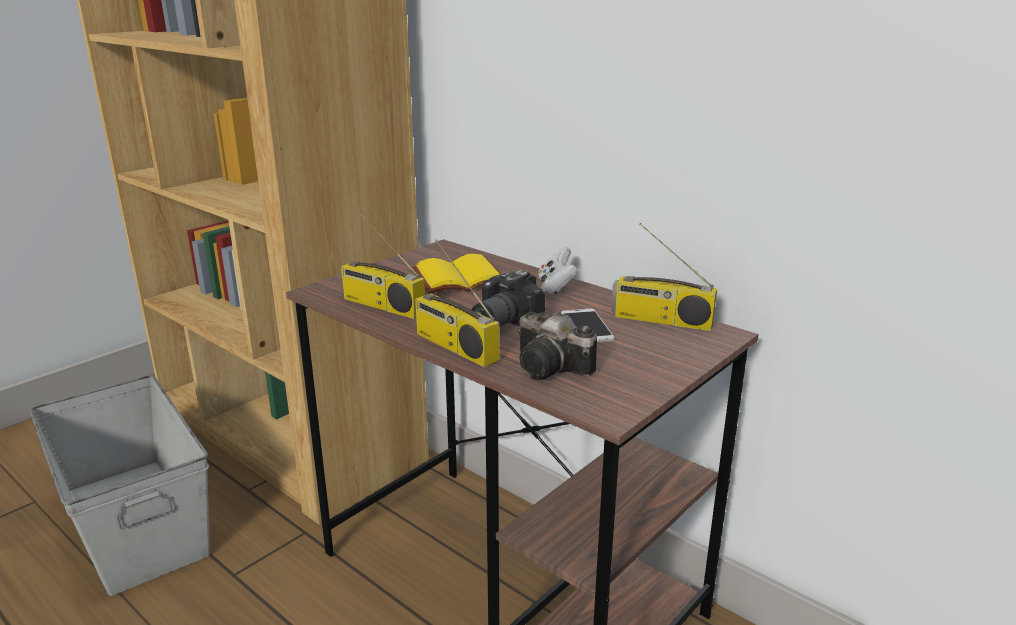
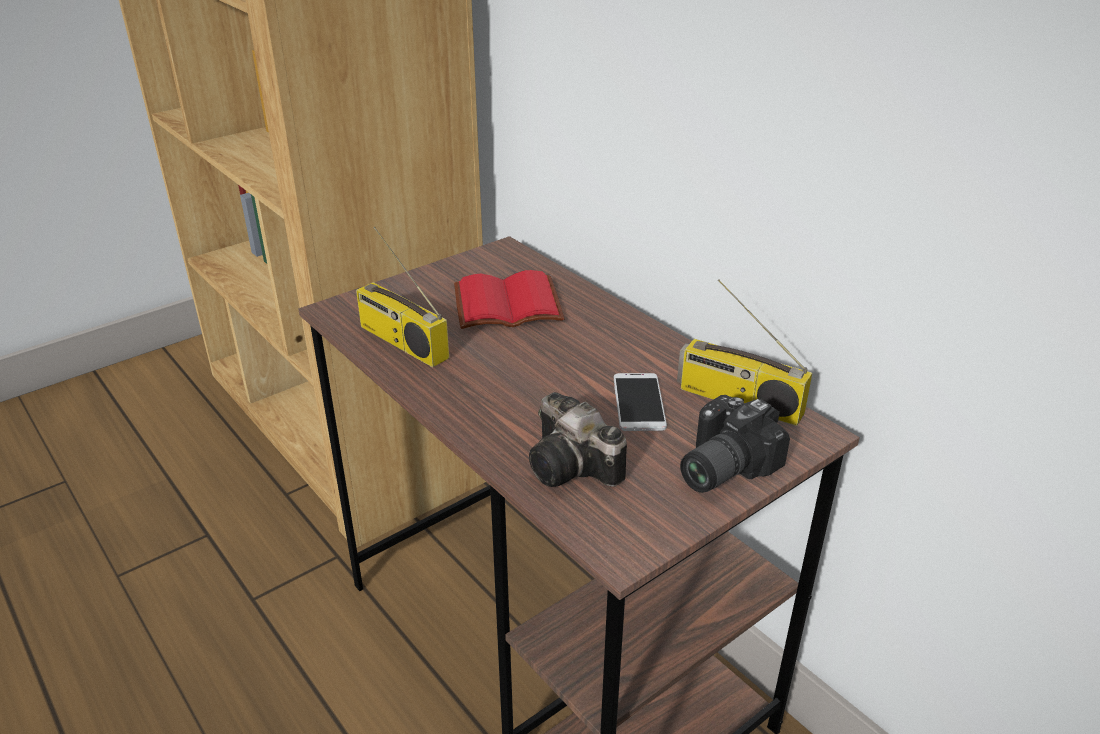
camera: 10 degrees right, 10 degrees up
(137, 520) = (164, 517): grey storage box -> none
(453, 346) = (465, 418): radio -> none
(458, 279) = (506, 306): yellow book -> red book
(499, 322) = (533, 383): camera -> camera (719, 466)
(556, 287) = (622, 331): white game controller -> none

